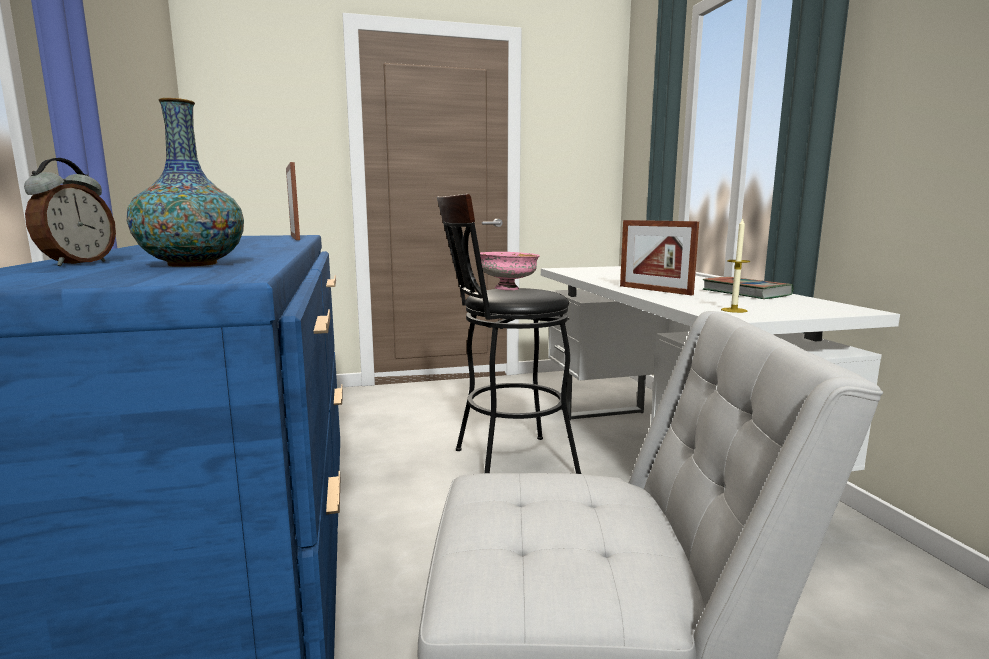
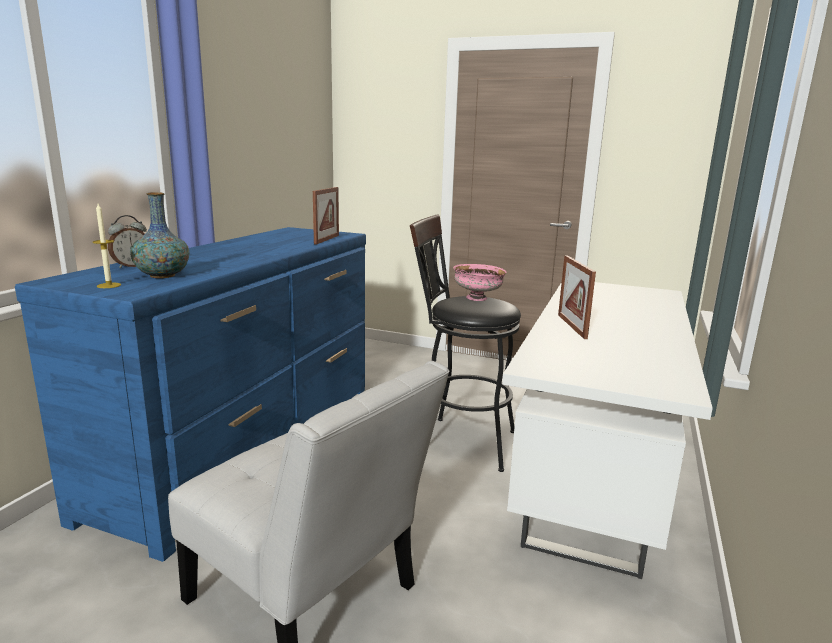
camera: 35 degrees right, 5 degrees up
(734, 310) = (559, 363): candle -> candle (109, 285)
(746, 293) = (648, 348): book -> none

